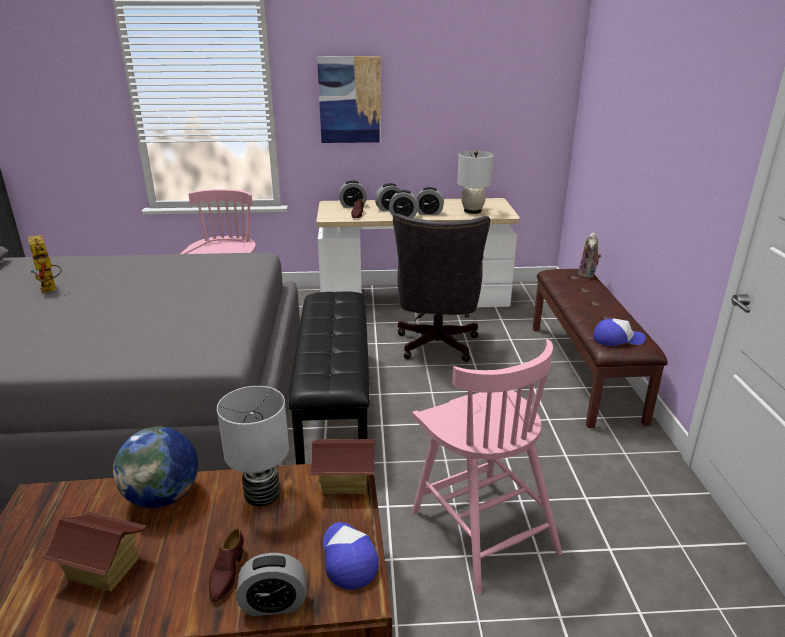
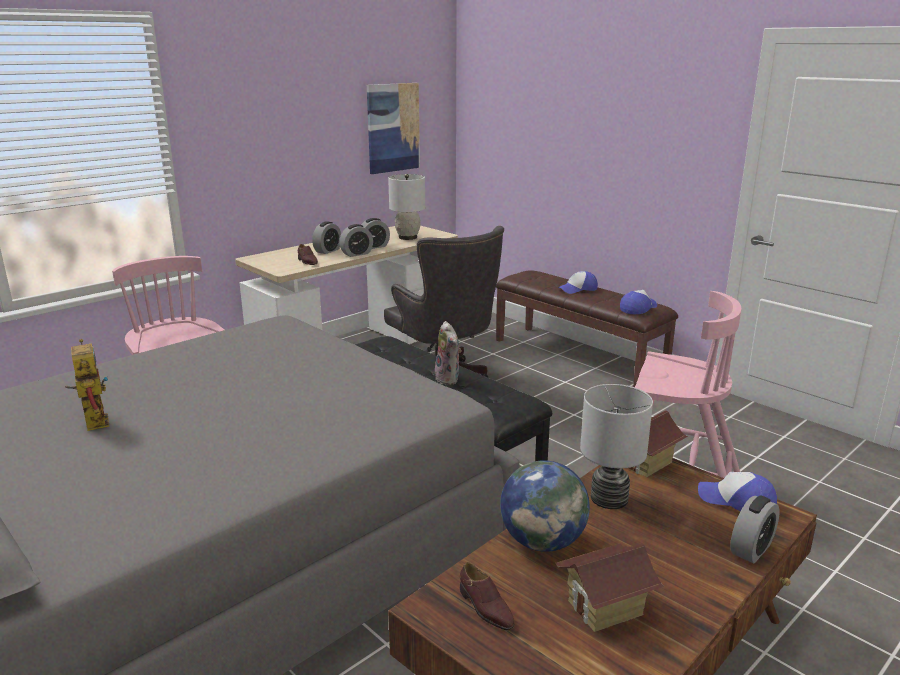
camera: 40 degrees left, 5 degrees down
(51, 289) = (93, 420): toy robot -> toy robot turned 135 degrees counterclockwise
(226, 573) = (689, 553): brown shoe -> brown shoe (485, 608)
(350, 100) = (258, 133): picture -> picture (393, 128)
(352, 206) = (283, 255): alarm clock -> none
(588, 274) = (541, 273): plush toy -> plush toy (449, 379)
(593, 301) = (578, 289): none -> cap

